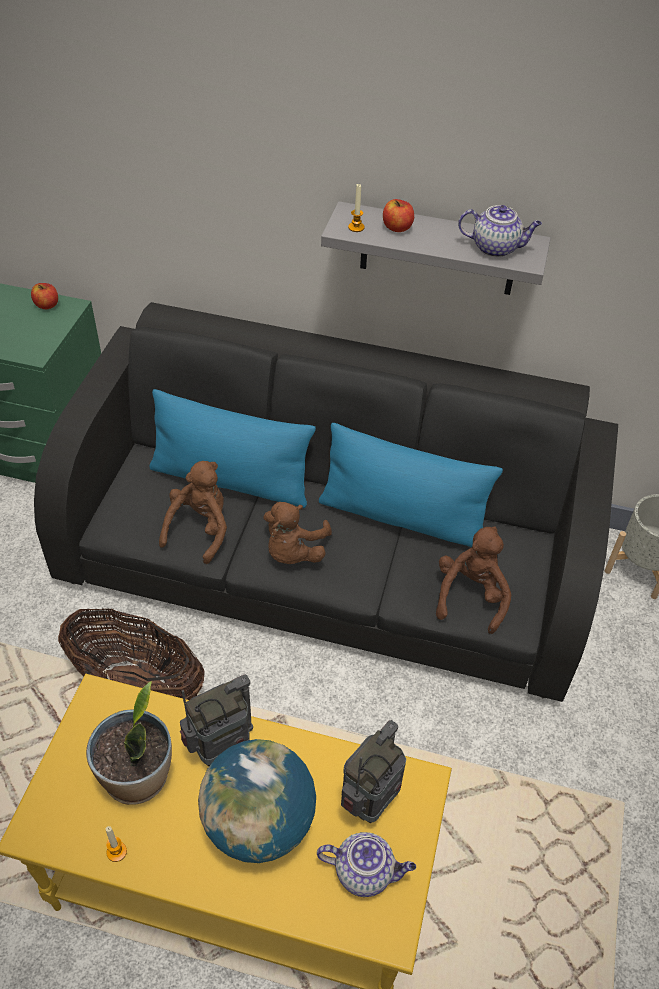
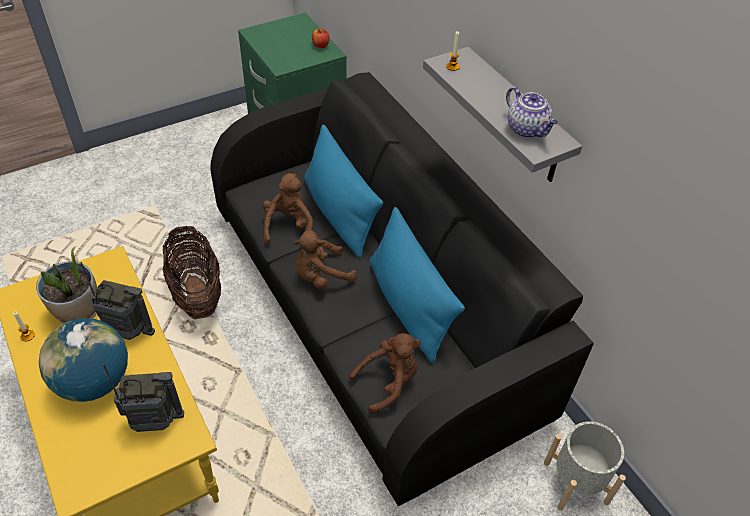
camera: 45 degrees right, 0 degrees up
(200, 529) = (289, 227): brown plush toy -> brown plush toy turned 60 degrees counterclockwise
(365, 872) = (105, 452): teapot -> none
(397, 228) = (479, 81): apple -> none

